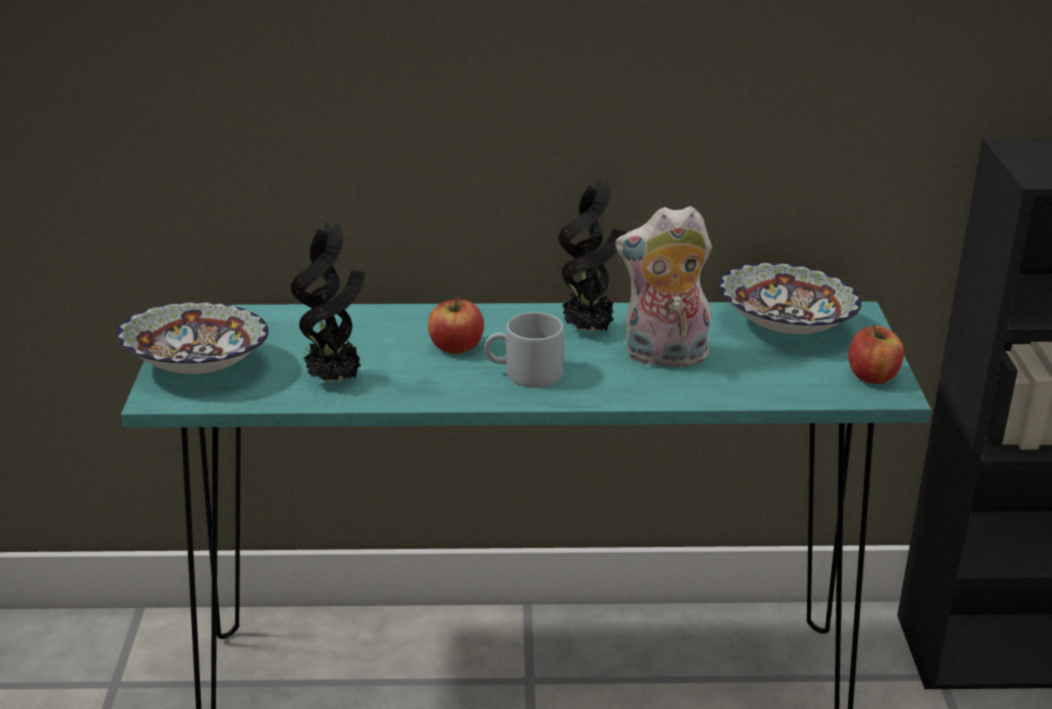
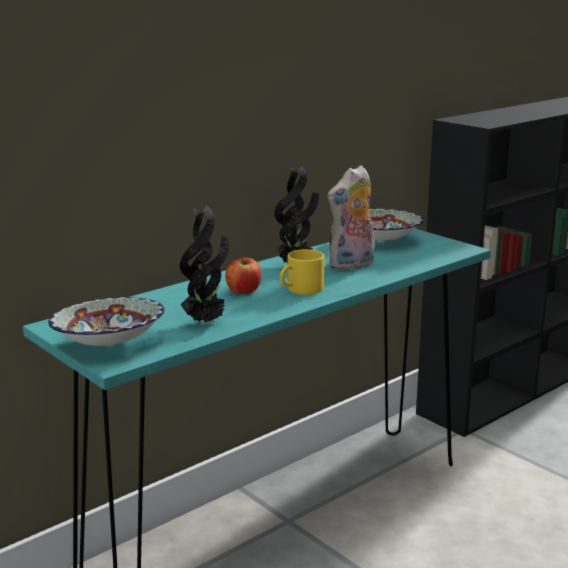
camera: 40 degrees left, 10 degrees down
(524, 374) = (300, 290): grey mug -> yellow mug
(872, 376) = (449, 246): apple -> none

